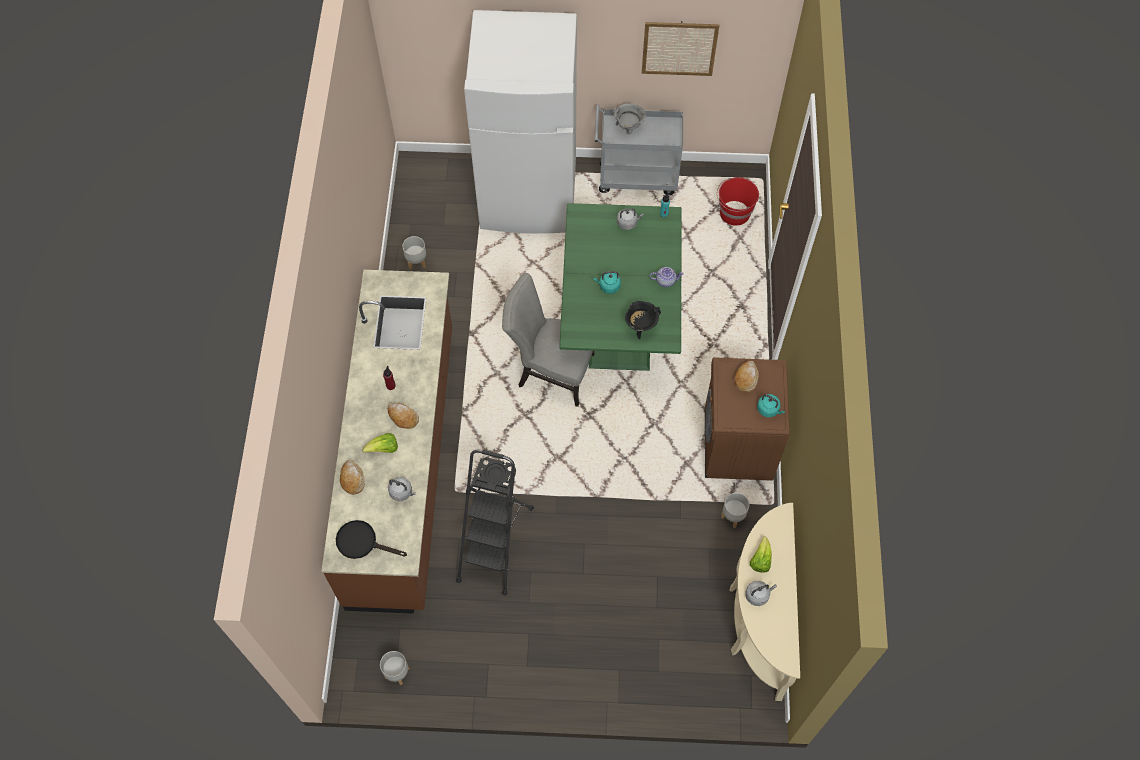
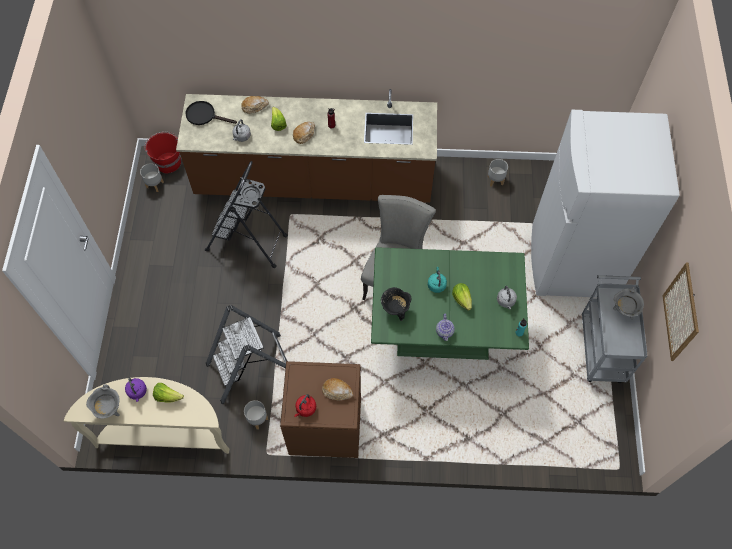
camera: 90 degrees right, 0 degrees up
(362, 542) = (205, 115): black frying pan -> black frying pan turned 90 degrees counterclockwise
(626, 263) = (462, 299): none -> lettuce
(668, 525) = (252, 367): none -> grey step ladder
(734, 213) = (573, 438): red bucket -> red bucket (168, 162)
(758, 595) = (137, 392): grey kettle -> purple kettle
(769, 409) = (305, 409): turquoise kettle -> red kettle
(781, 625) = (109, 409): none -> grey cooking pot

